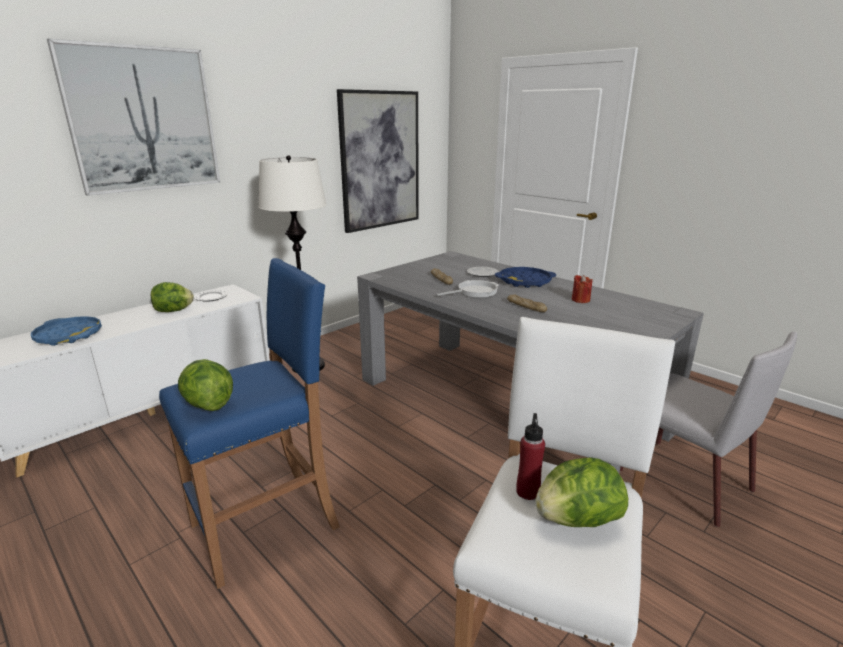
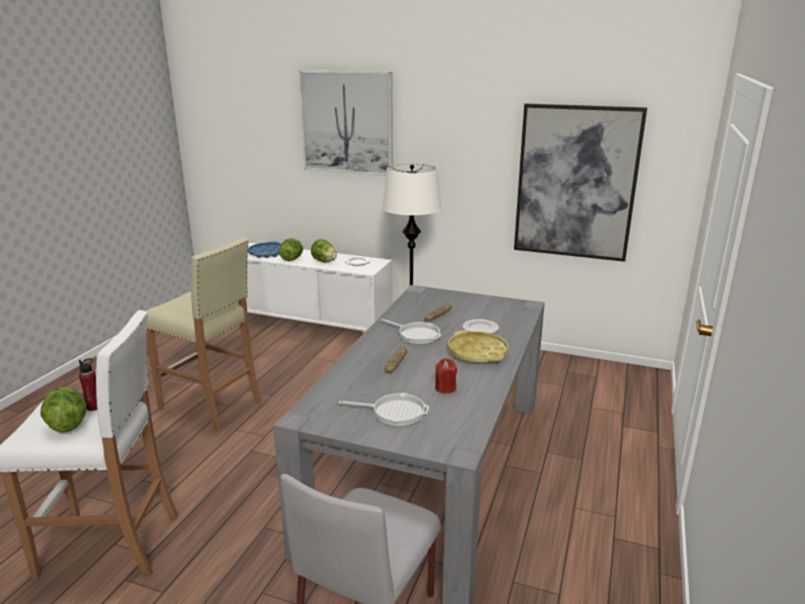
camera: 65 degrees right, 0 degrees up
(207, 404) = (172, 305): lettuce -> lettuce (292, 259)
(267, 526) = (211, 405): blue stool -> beige stool
(524, 281) = (477, 352): blue tray -> yellow tray
(615, 321) = (394, 412): none -> frying pan

